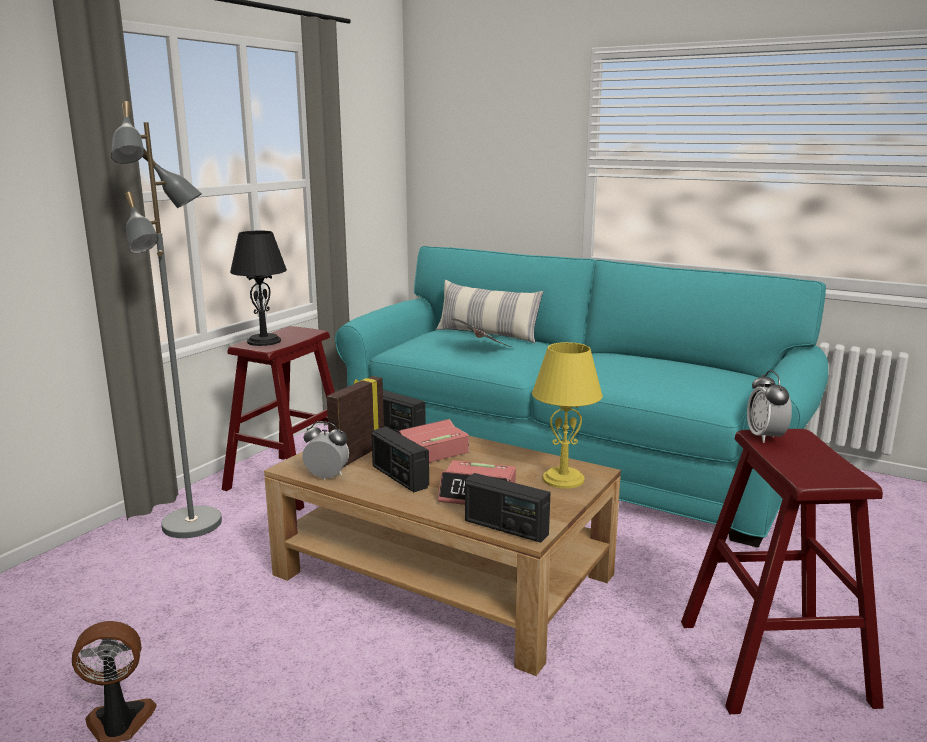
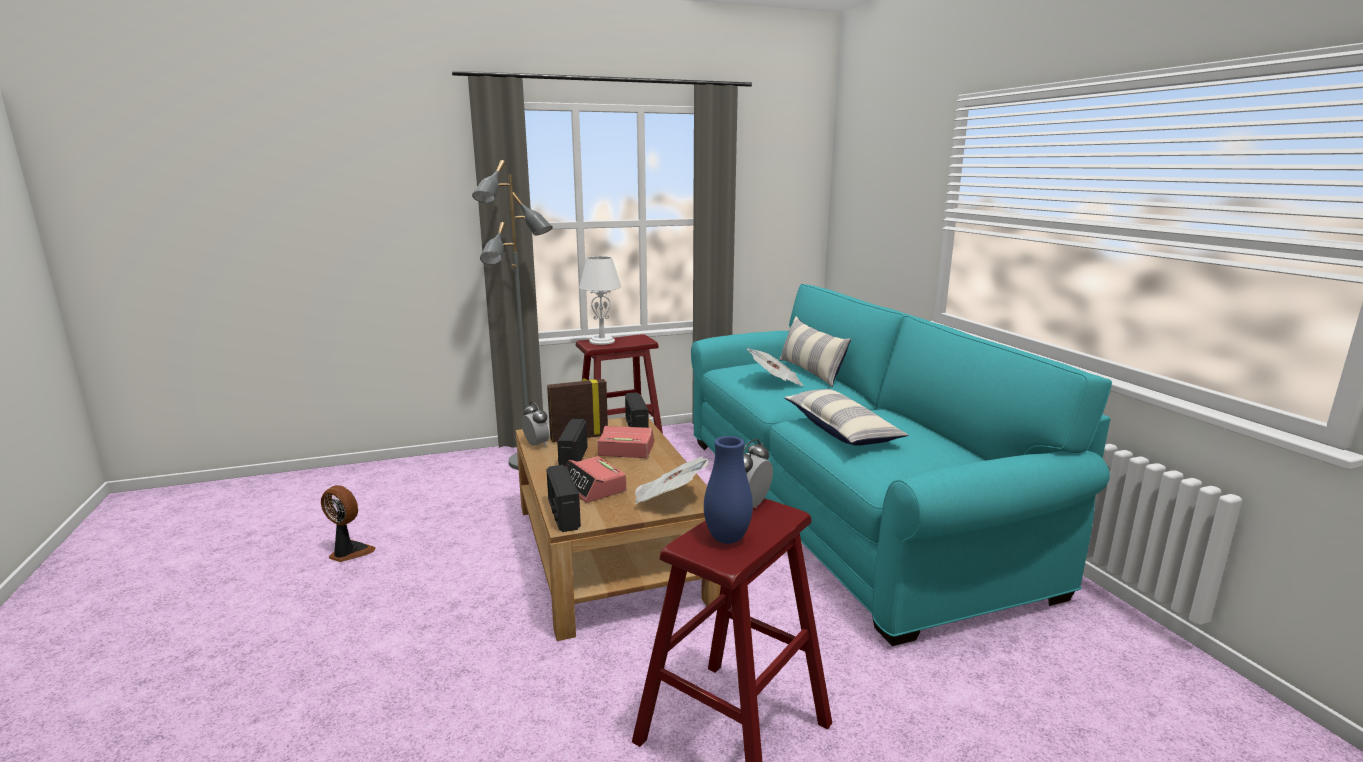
camera: 40 degrees right, 0 degrees up
(264, 341) = (602, 341): black table lamp -> white table lamp
(563, 479) = (668, 499): yellow table lamp -> newspaper
(617, 375) = (841, 430): none -> pillow
(814, 464) = (727, 538): none -> blue vase

